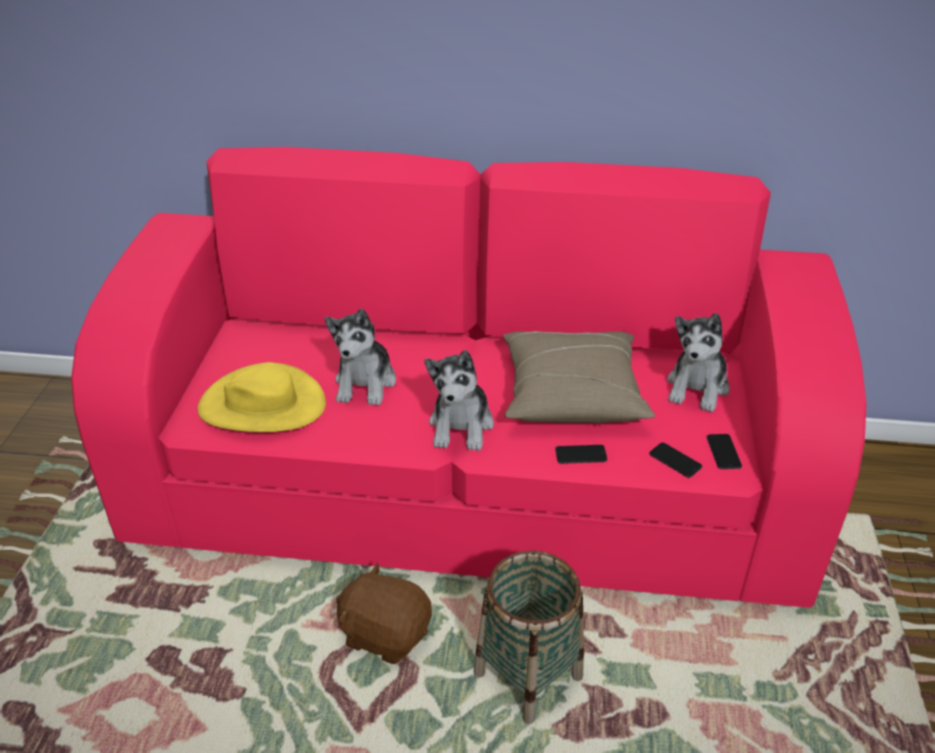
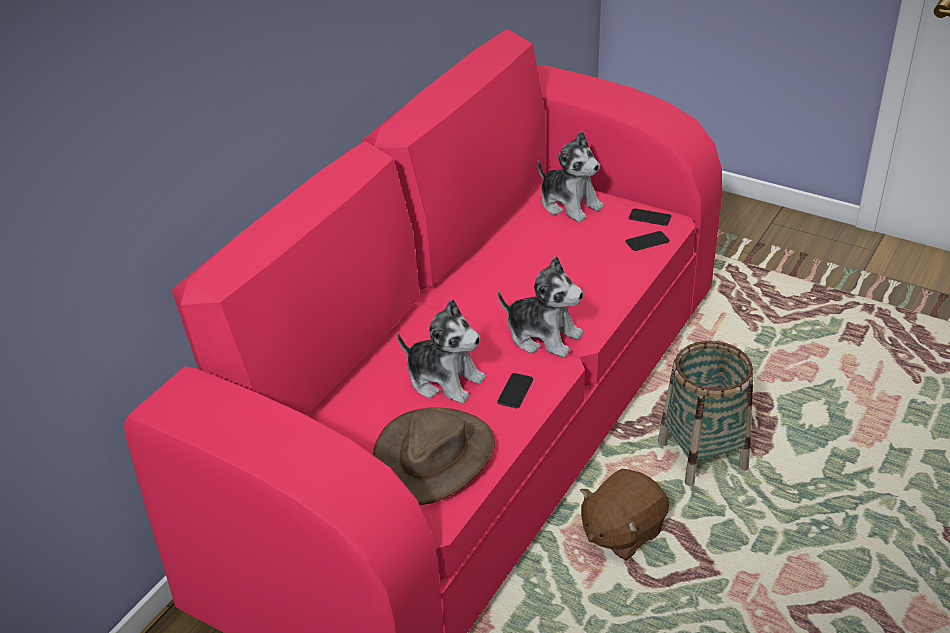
camera: 65 degrees left, 0 degrees up
(262, 405) = (433, 457): yellow hat -> brown hat
(572, 394) = (539, 266): beige pillow -> none
(581, 455) = (616, 283): phone -> phone (515, 391)

